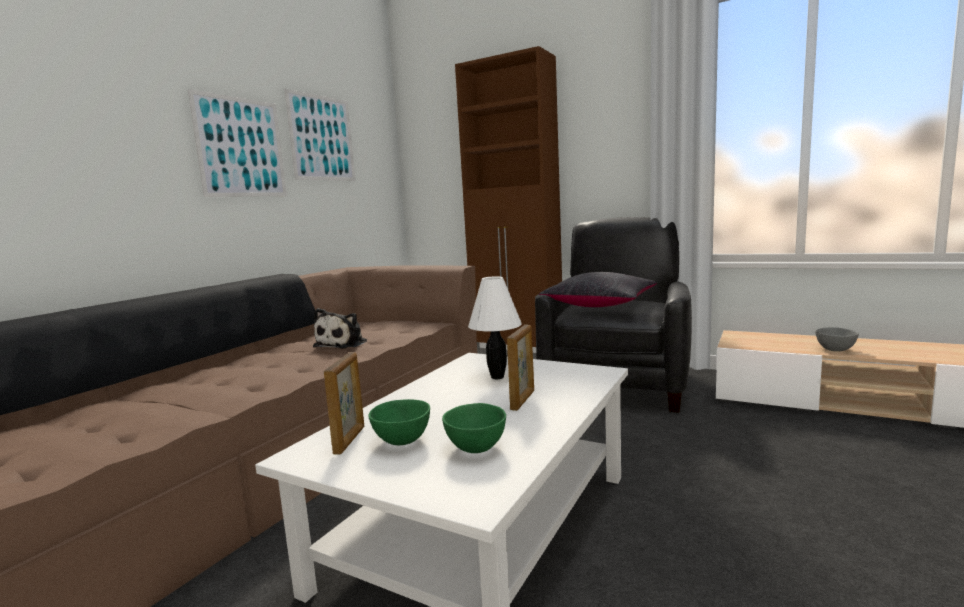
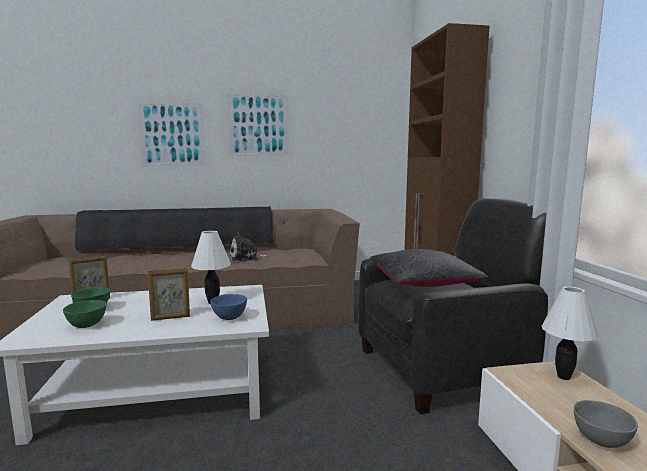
camera: 50 degrees right, 0 degrees up
(322, 138) = (326, 114): picture -> picture (171, 134)
(567, 376) = (229, 318): none -> blue bowl
(749, 336) = (563, 377): none -> white table lamp

